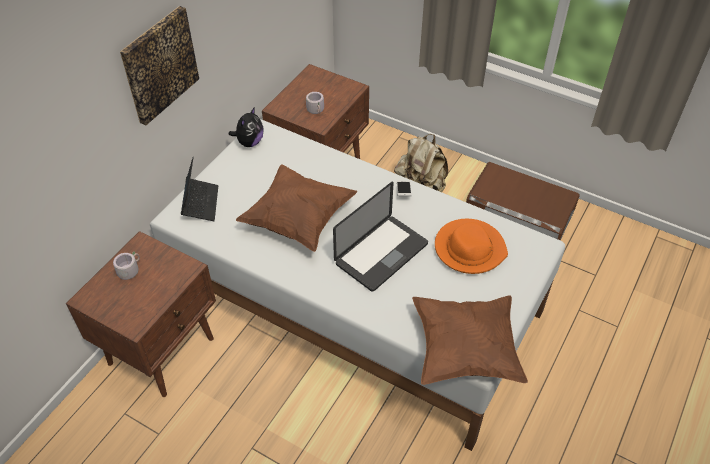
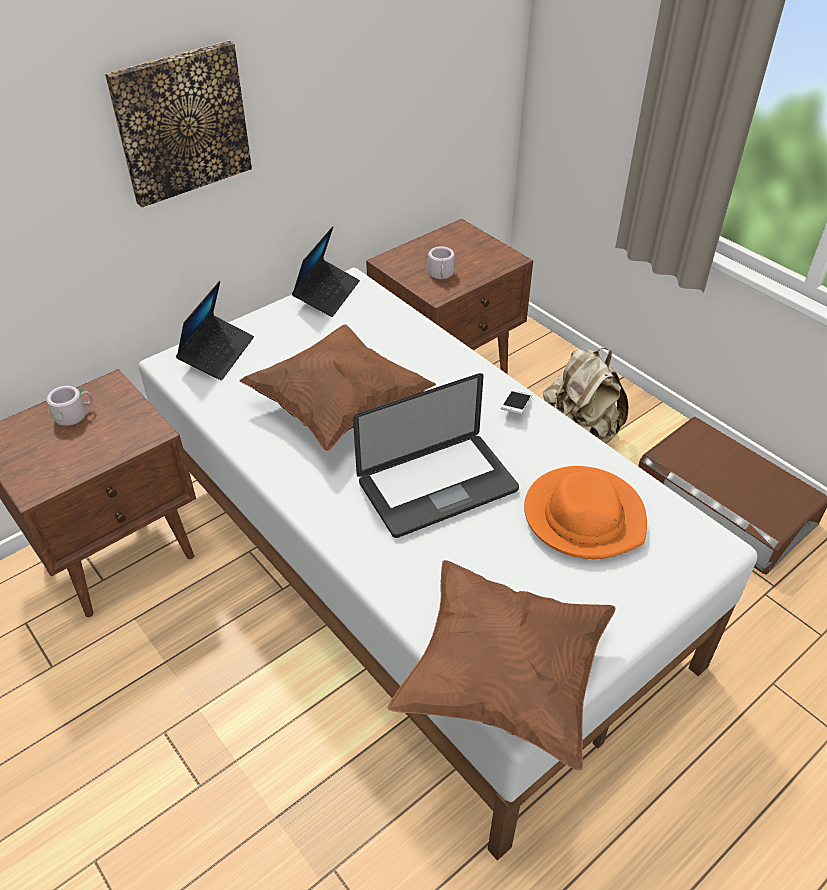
camera: 20 degrees right, 5 degrees down
(249, 142) = (327, 294): plush toy -> laptop

